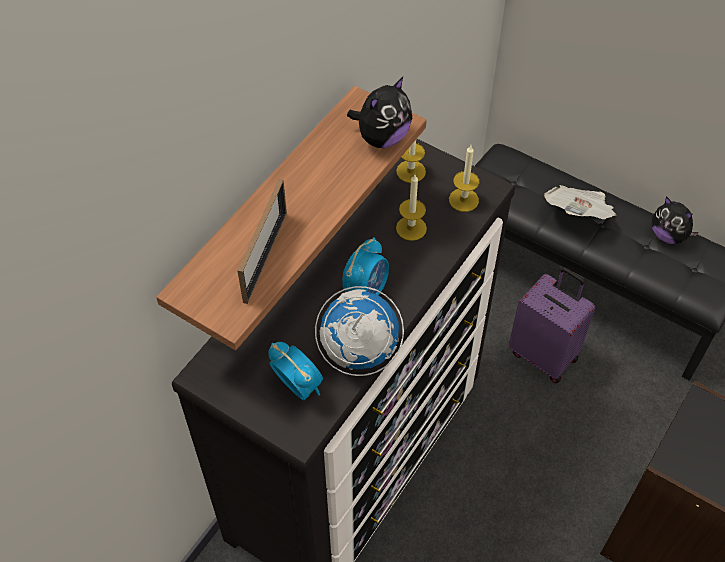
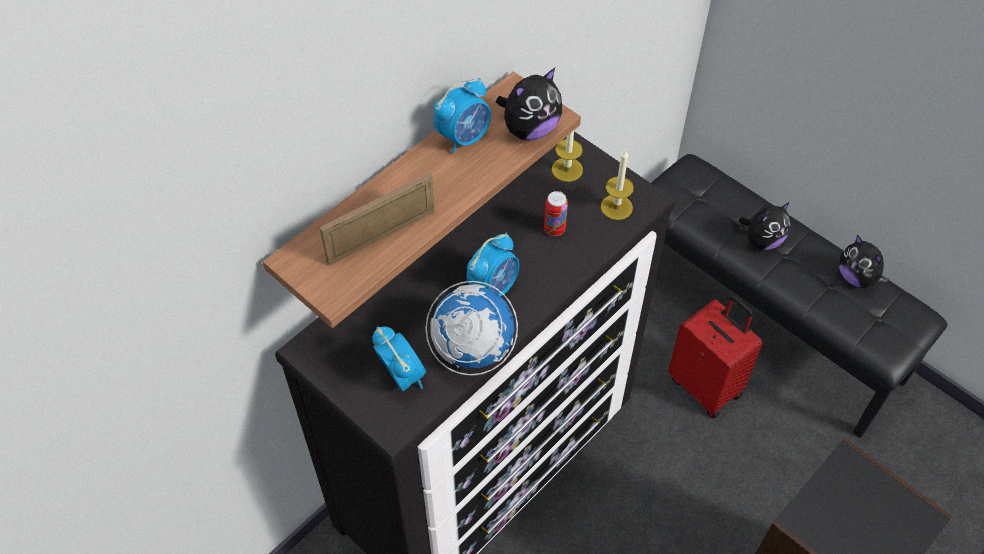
camera: 10 degrees right, 0 degrees up
(265, 257) = (381, 236): picture frame -> picture frame turned 150 degrees counterclockwise
(322, 153) = (464, 137): none -> alarm clock
(411, 228) = (554, 229): candle -> can
(544, 354) = (706, 386): purple suitcase -> red suitcase
(578, 214) = (762, 240): newspaper -> plush toy

